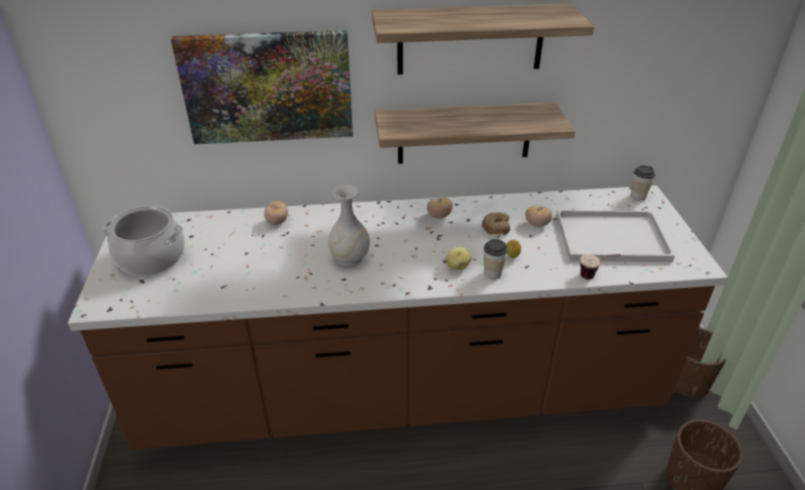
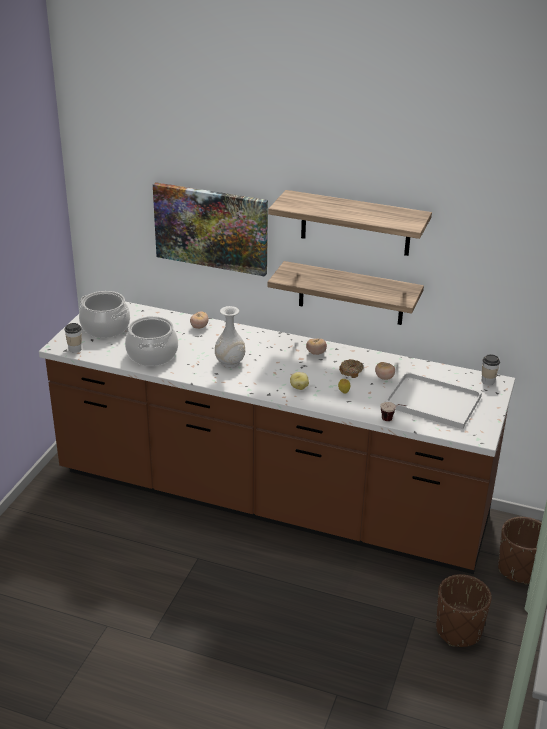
camera: 25 degrees right, 5 degrees down
(242, 278) = (152, 355): none -> cooking pot
(492, 274) = (319, 398): cup -> cup (75, 349)

